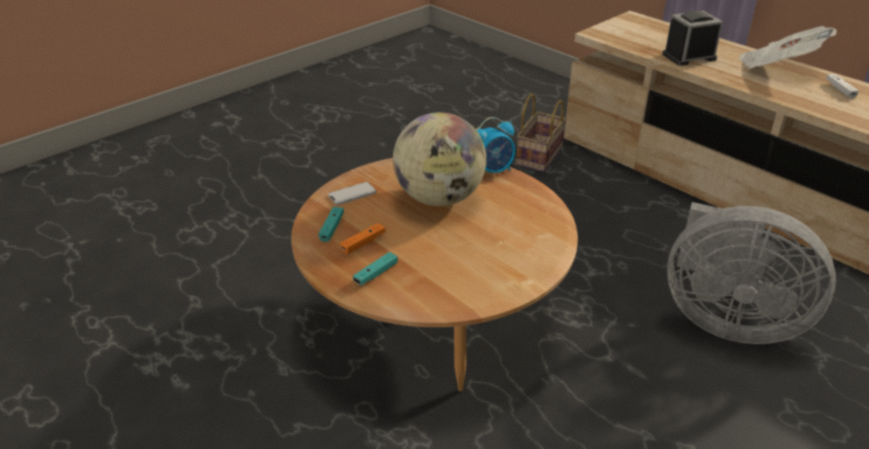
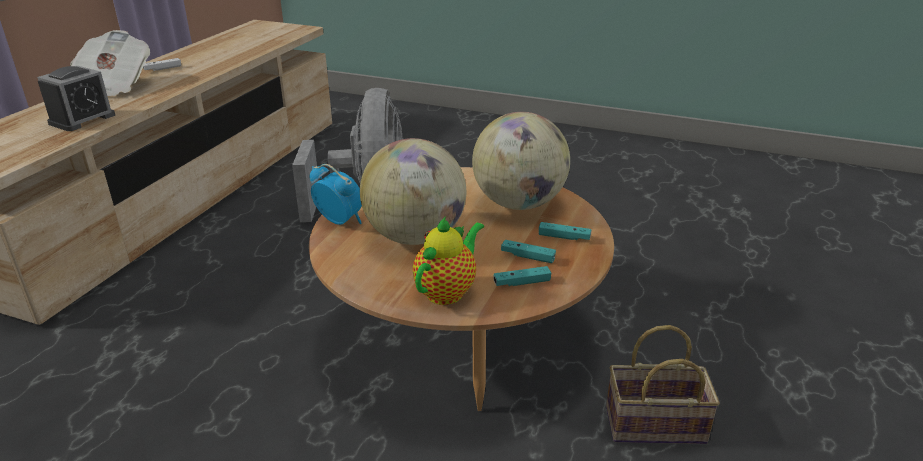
camera: 115 degrees left, 5 degrees down
(352, 194) = (448, 291): phone -> teapot
(363, 243) = (527, 256): orange game controller -> turquoise game controller
(457, 270) = (519, 204): none -> globe
(538, 155) = (87, 340): basket -> basket (653, 426)
(689, 56) = (82, 119): alarm clock -> alarm clock turned 105 degrees counterclockwise

